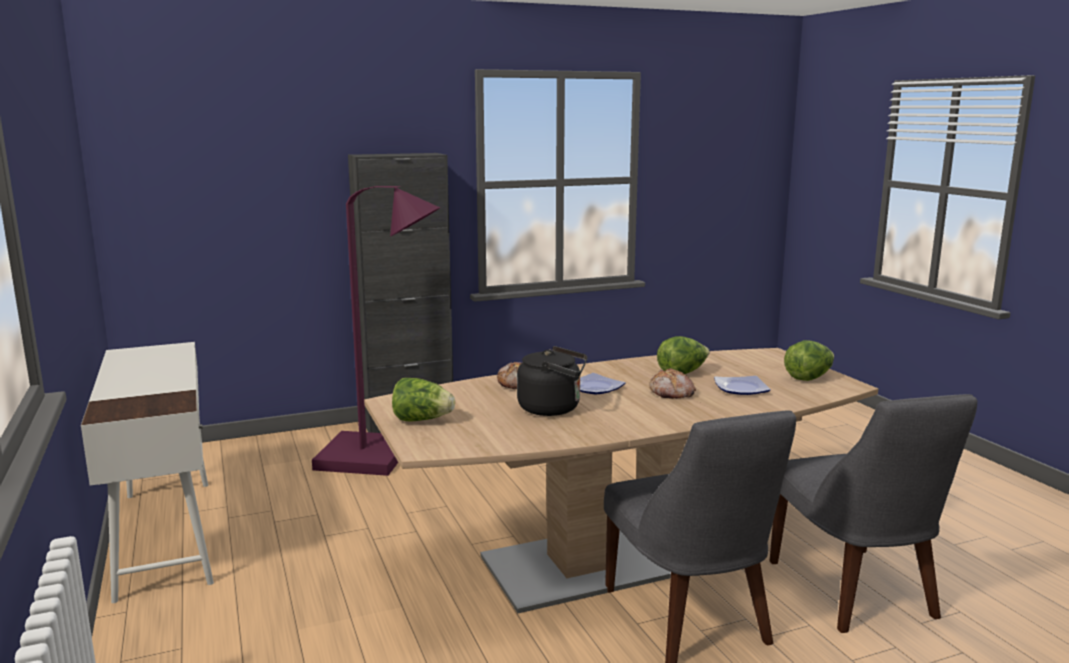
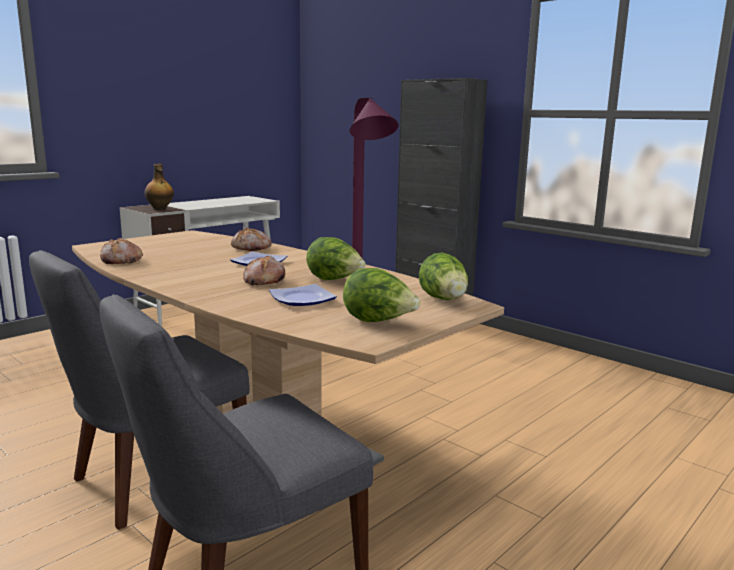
camera: 65 degrees right, 0 degrees up
(156, 402) = (160, 209): none -> bottle
(422, 420) = (152, 241): lettuce -> lettuce (445, 300)
(537, 438) = (121, 261): none -> bread
(553, 408) = (194, 259): black kettle -> none

